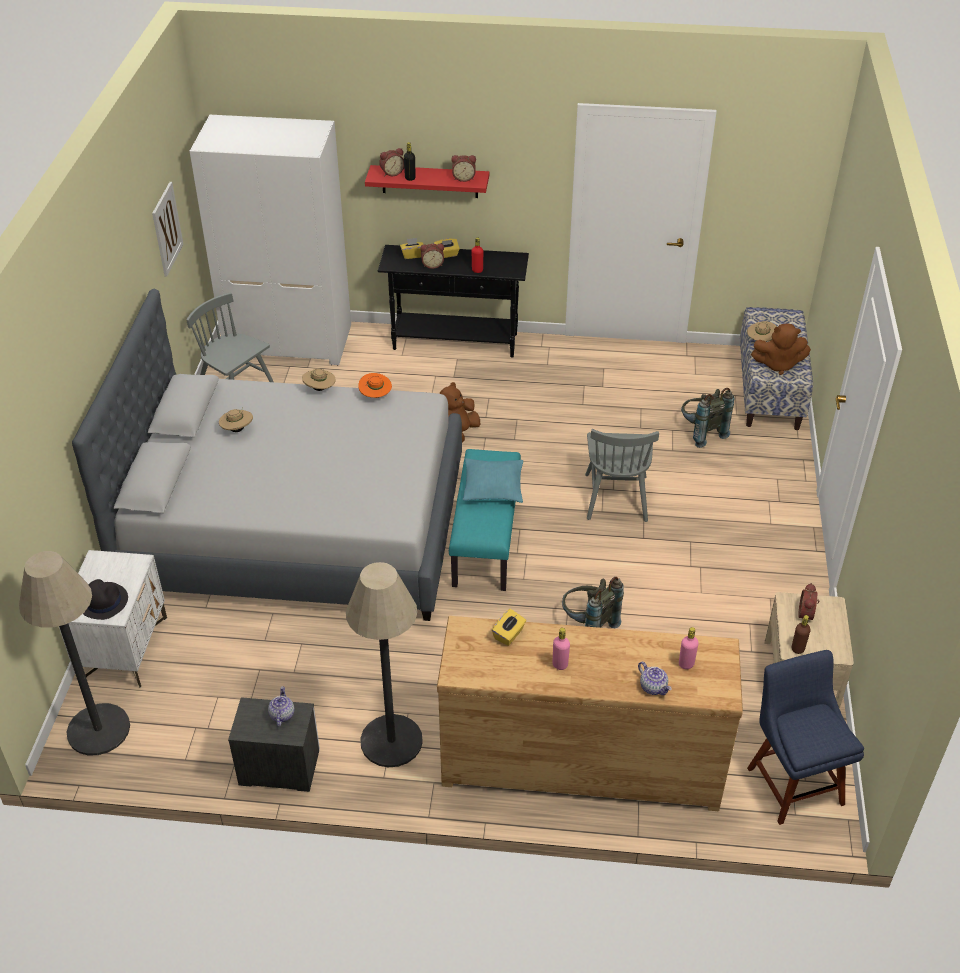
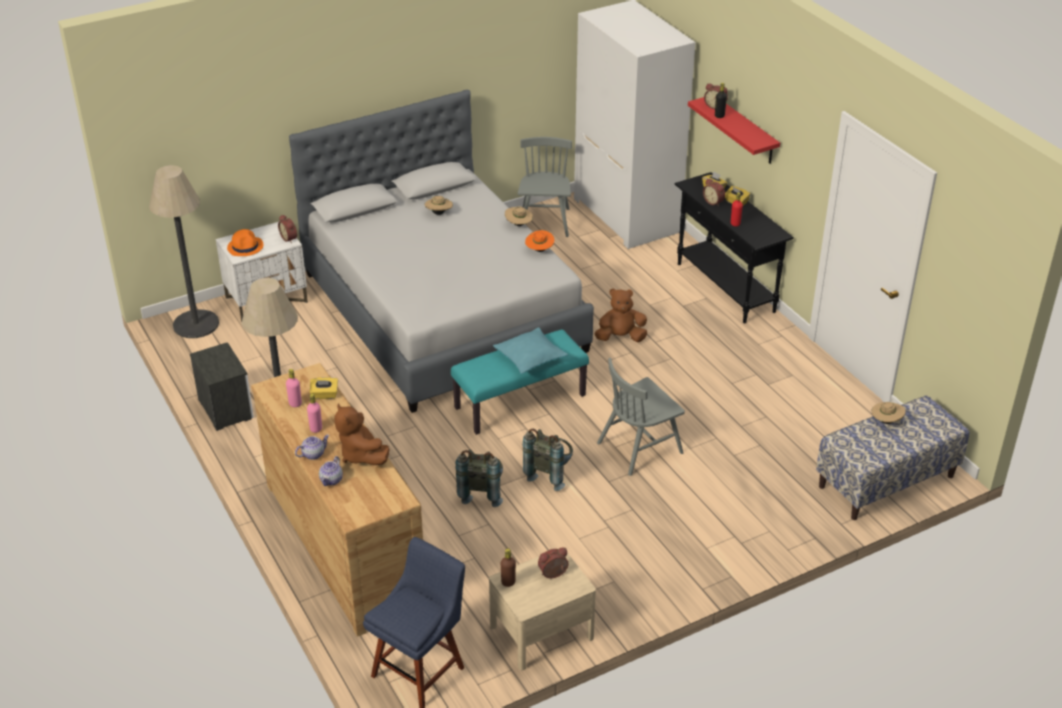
camera: 55 degrees right, 5 degrees down
(103, 601) = (245, 247): black hat -> orange hat
(167, 229) = (530, 61): picture -> none
(281, 714) = (226, 364): teapot -> teapot (313, 454)
(463, 178) = (753, 136): alarm clock -> alarm clock (290, 238)
(686, 664) = (369, 487): pink bottle -> pink bottle (295, 404)
(701, 432) = (776, 462): grey backpack -> grey backpack (549, 473)
(778, 364) = (865, 444): brown plush toy -> brown plush toy (361, 455)

